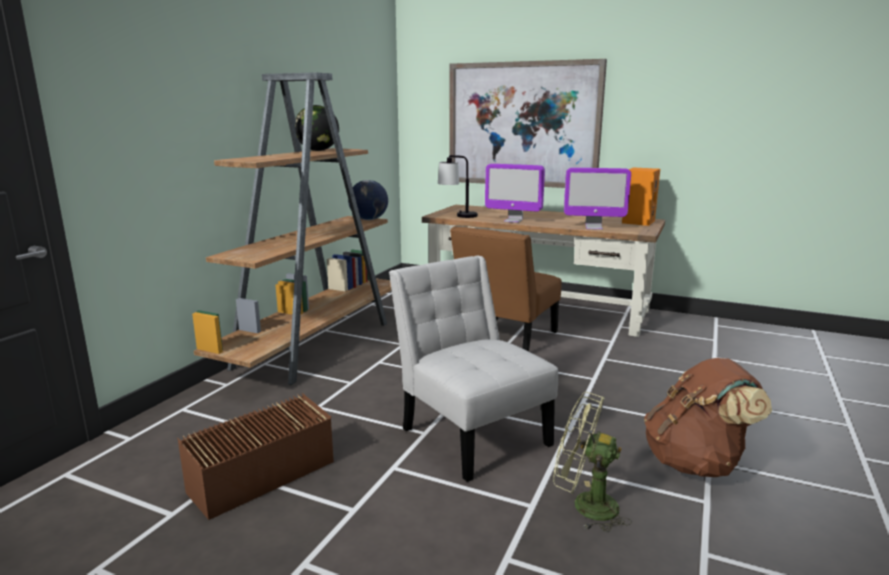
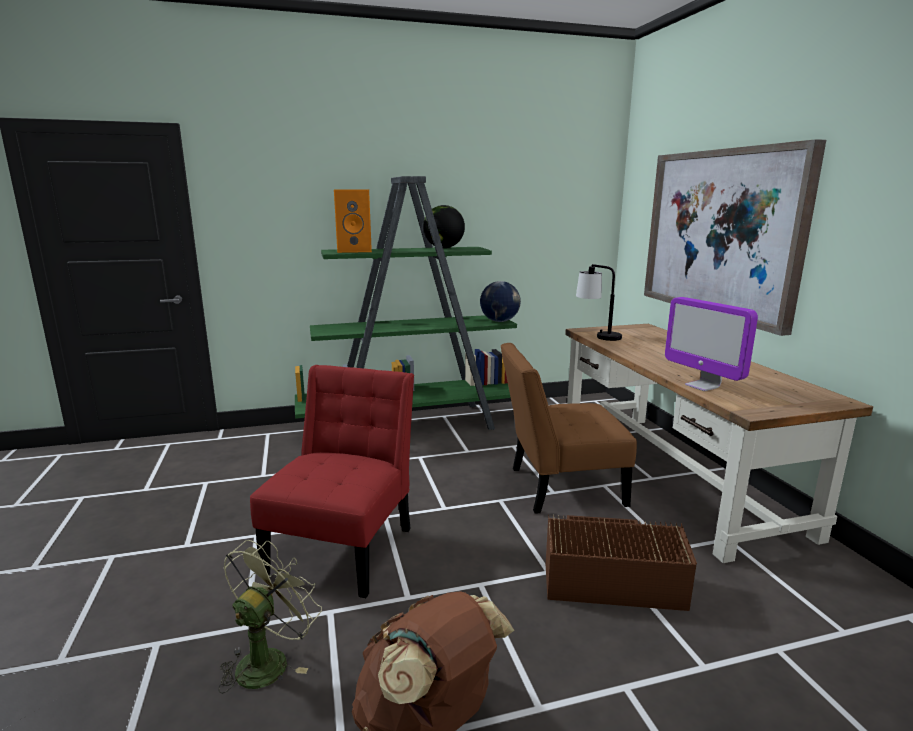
camera: 50 degrees right, 0 degrees up
(252, 470) = (211, 488): brown storage box -> brown storage box (607, 575)
(316, 344) = (415, 424): brown bookcase -> green bookcase
(471, 433) = (345, 546): white chair -> red chair
(513, 221) = (636, 354): monitor -> none
(585, 505) = (268, 659): green fan -> green fan turned 45 degrees clockwise
(637, 221) = (804, 396): orange speaker -> orange speaker (355, 250)

